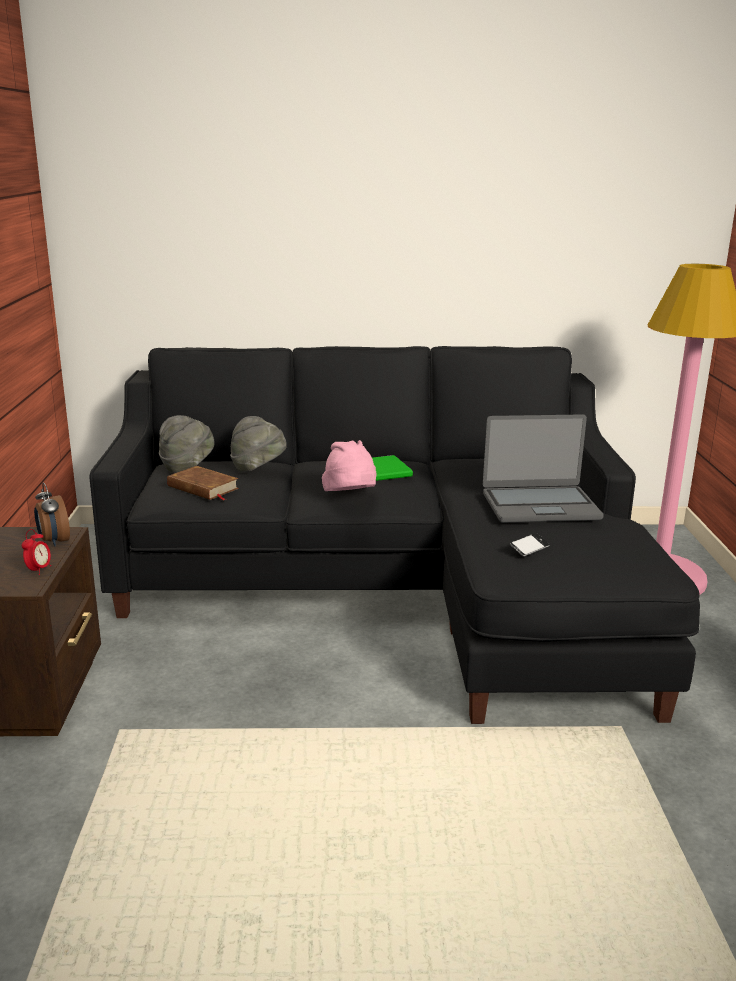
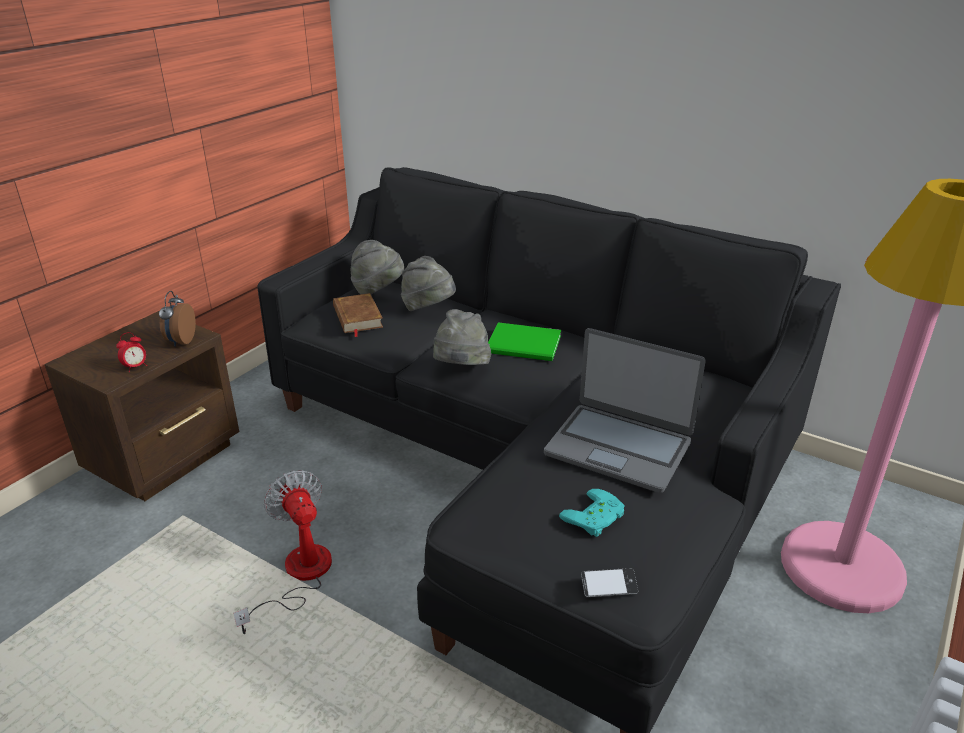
camera: 35 degrees right, 10 degrees up
(298, 726) = (298, 576): none -> fan
(350, 497) = (461, 369): pink hat -> grey hat
(529, 548) = (526, 500): phone -> phone (608, 586)
(585, 543) = (596, 518): none -> turquoise game controller

